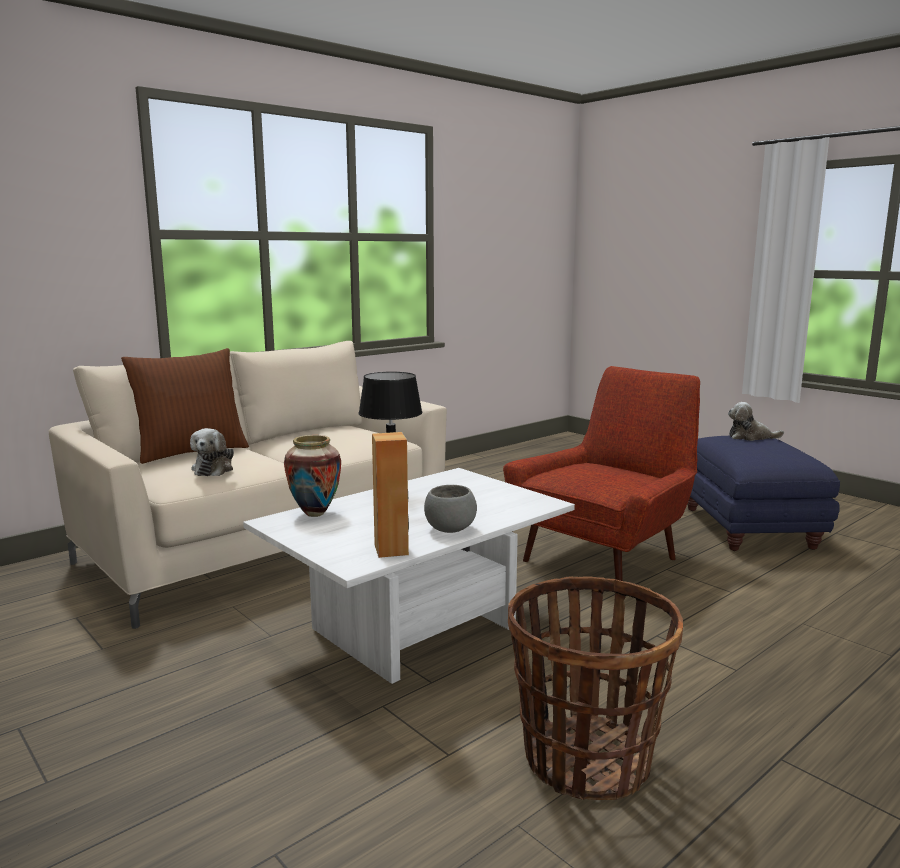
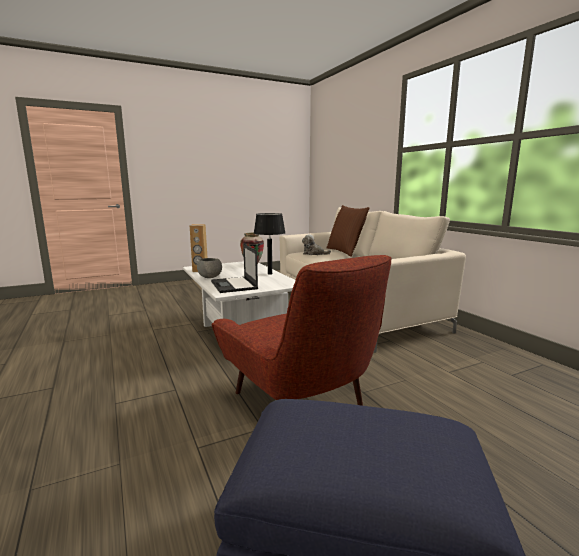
camera: 105 degrees right, 0 degrees up
(495, 503) = (234, 285): none -> laptop
(585, 760) = (117, 348): basket -> none
(750, 437) = (423, 456): plush toy -> none

